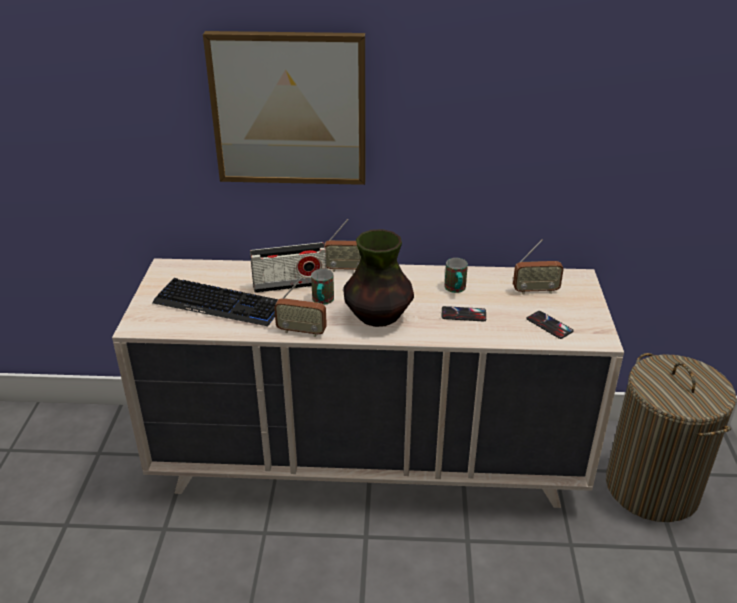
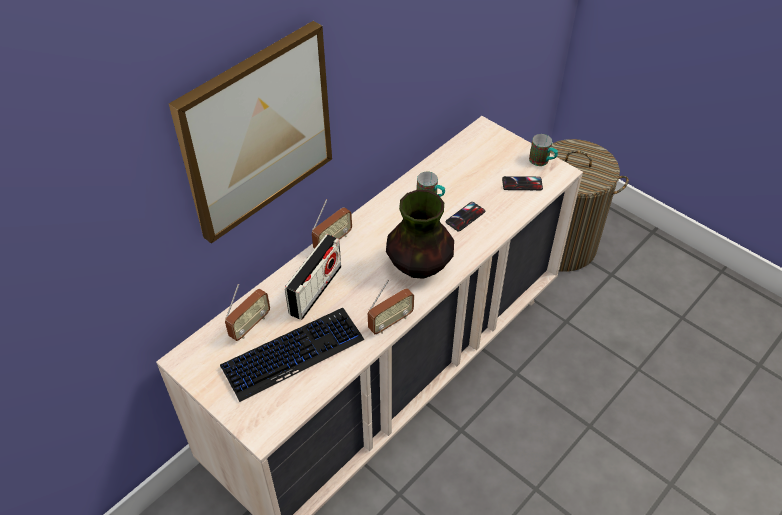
camera: 50 degrees left, 15 degrees up
(322, 301) = (362, 285): mug -> mug (542, 162)
(535, 291) = (476, 161): radio -> radio (250, 325)

